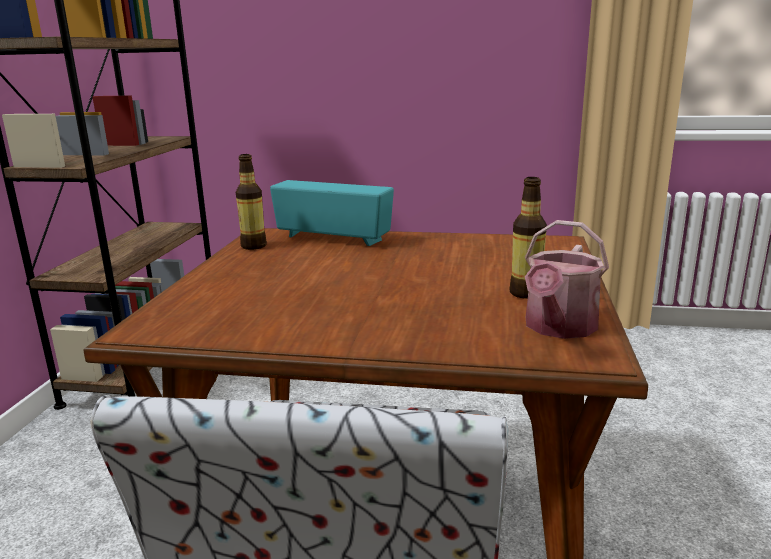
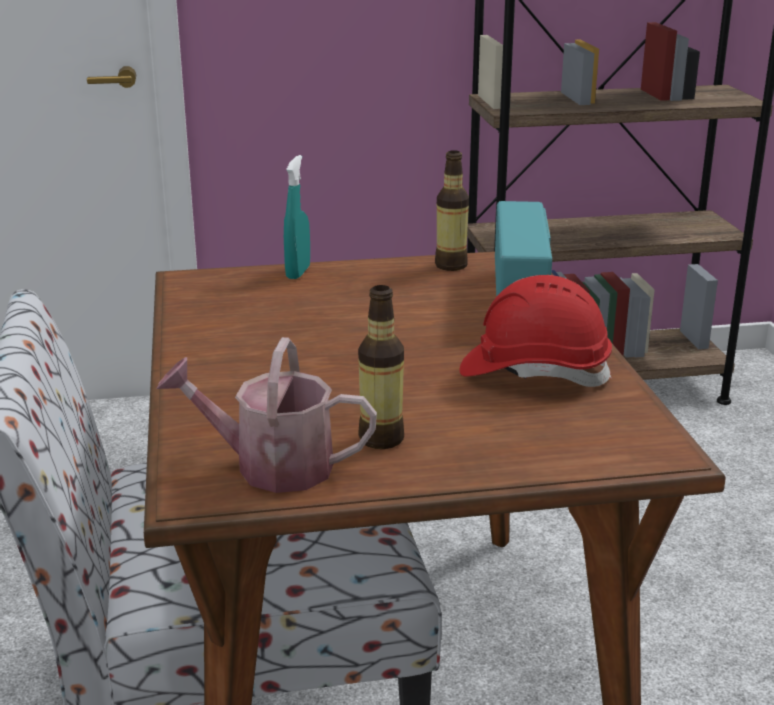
camera: 70 degrees right, 5 degrees up
(195, 288) = (298, 272): none -> turquoise spray bottle
(449, 249) = (534, 372): none -> red hard hat

